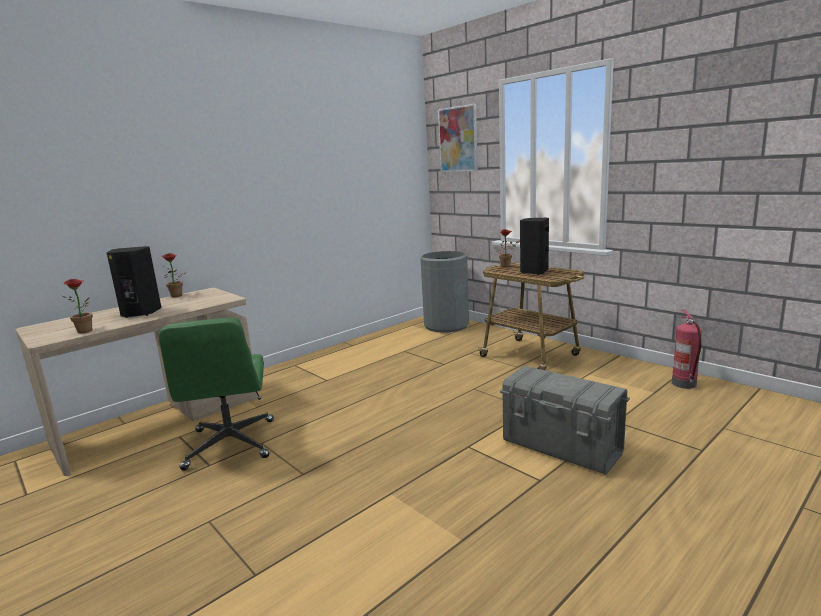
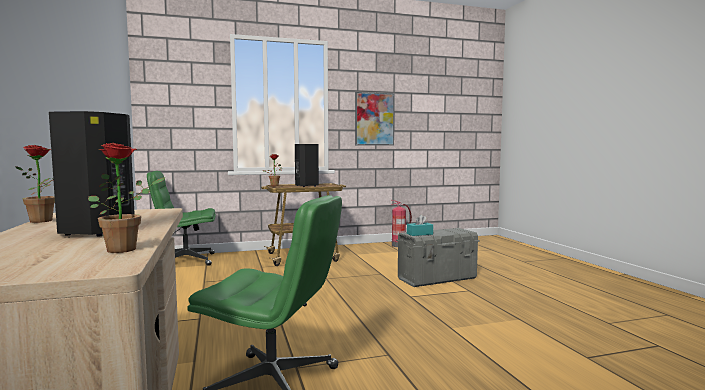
camera: 65 degrees left, 10 degrees down
(446, 325) = (185, 261): grey trash can -> green office chair
(458, 139) = (179, 77): picture -> picture (374, 119)
(532, 376) = (419, 234): none -> turquoise tissue box

